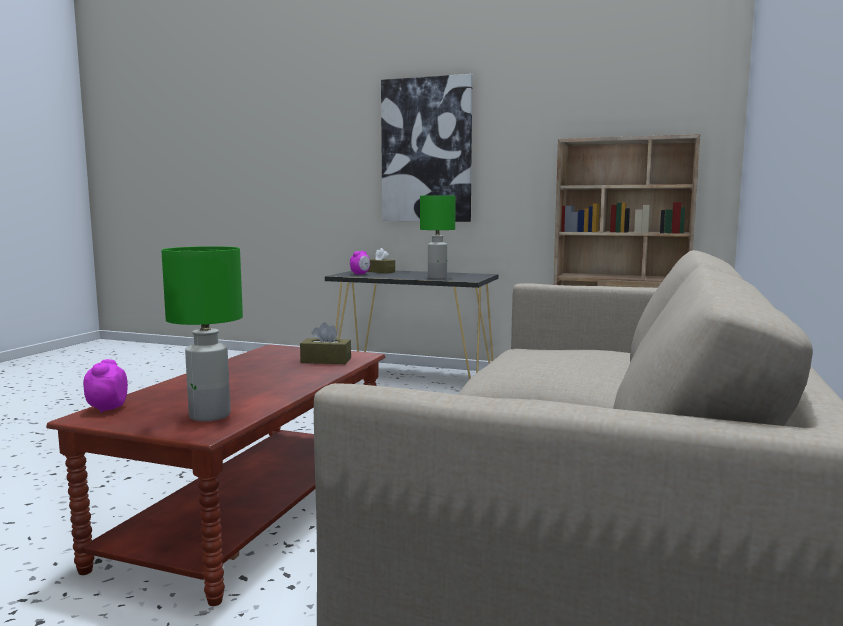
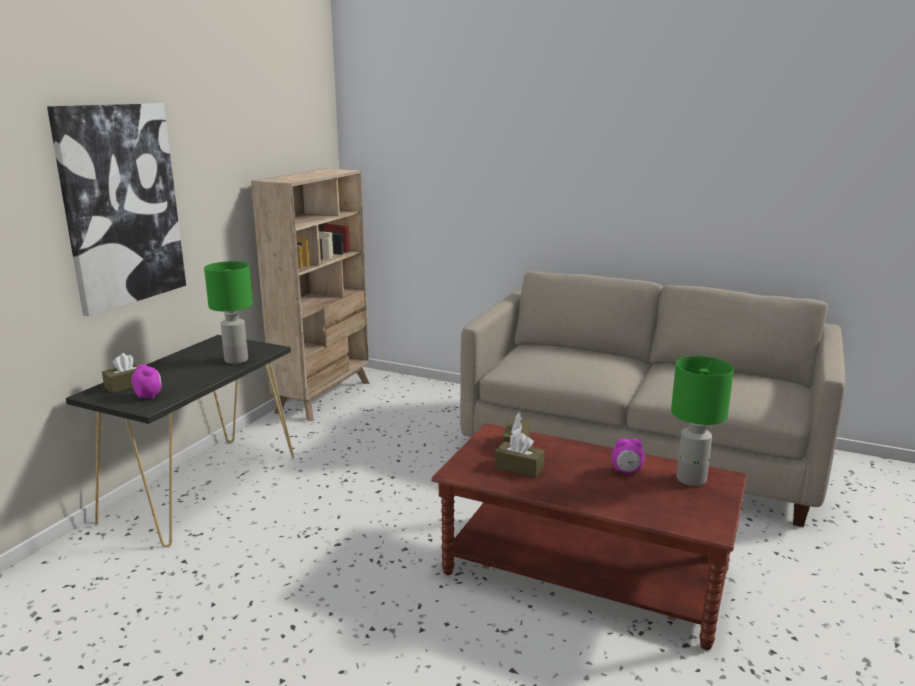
camera: 85 degrees left, 10 degrees up
(107, 408) = (690, 525): alarm clock -> alarm clock (626, 472)
(273, 361) = (519, 467): none -> brown tissue box

